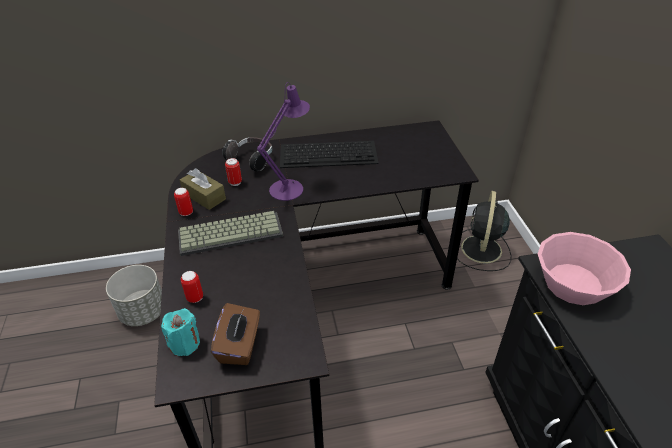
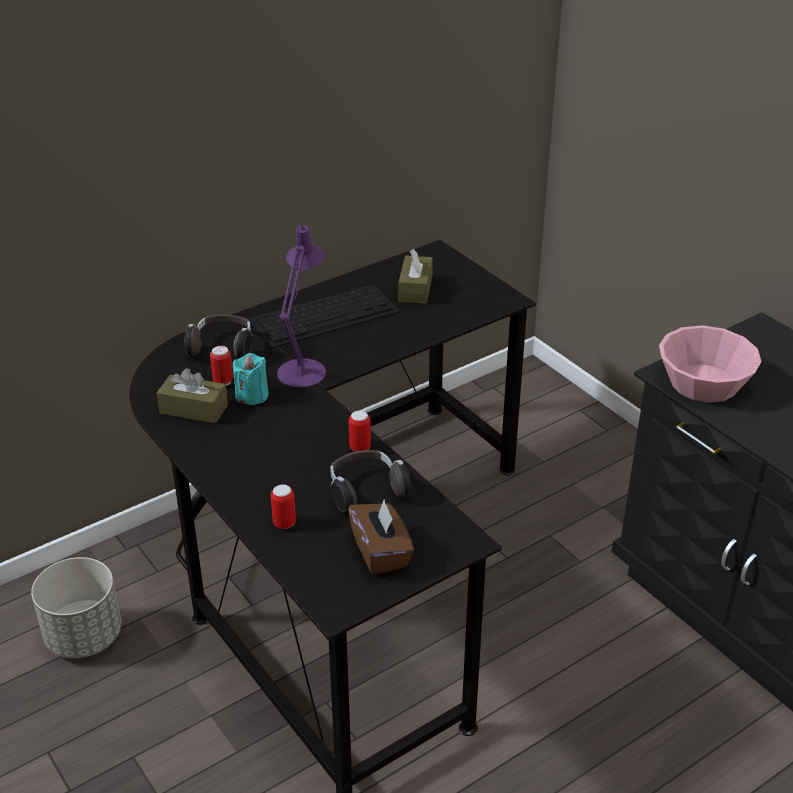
camera: 25 degrees left, 5 degrees down
(185, 343) = (313, 571): turquoise candle -> turquoise candle (252, 395)
(186, 212) = (185, 435): can -> can (360, 447)
(231, 232) = (269, 441): keyboard -> none
(264, 291) = (366, 491): none -> headphones
(400, 150) = (415, 289): none -> brown tissue box
(481, 250) = (528, 414): black fan -> none

